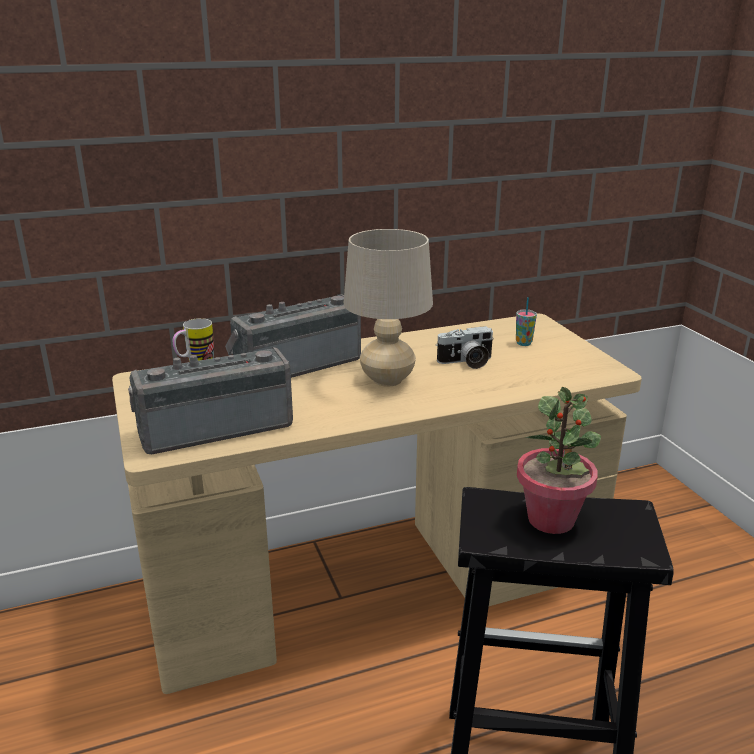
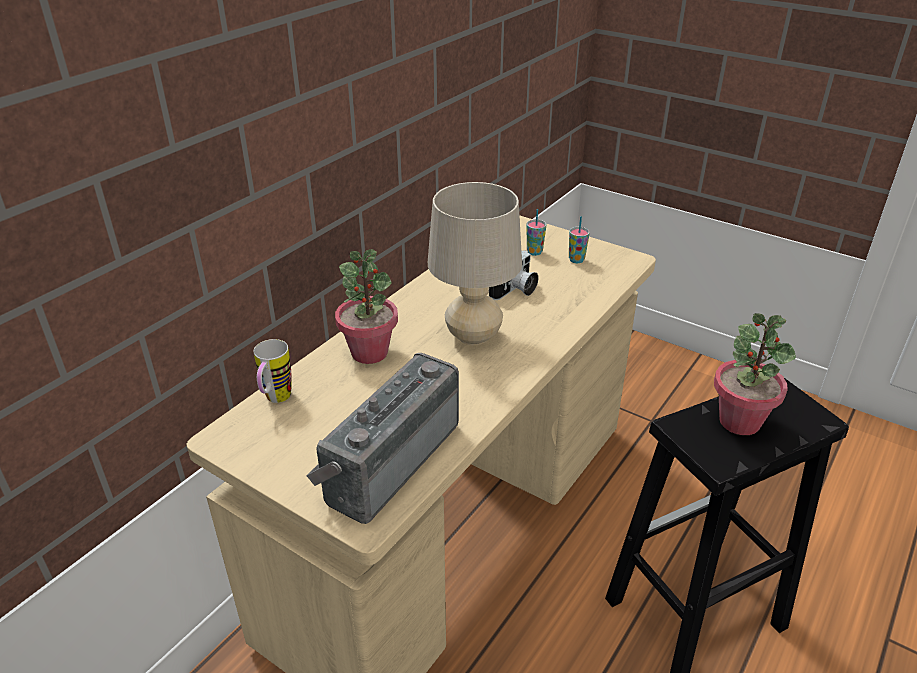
camera: 35 degrees left, 10 degrees up
(296, 365) = (369, 352): radio -> potted plant
(556, 358) = (576, 260): none -> cup

